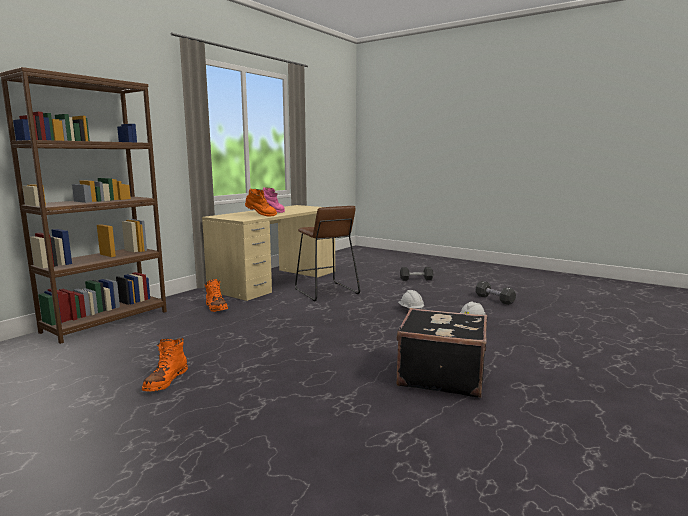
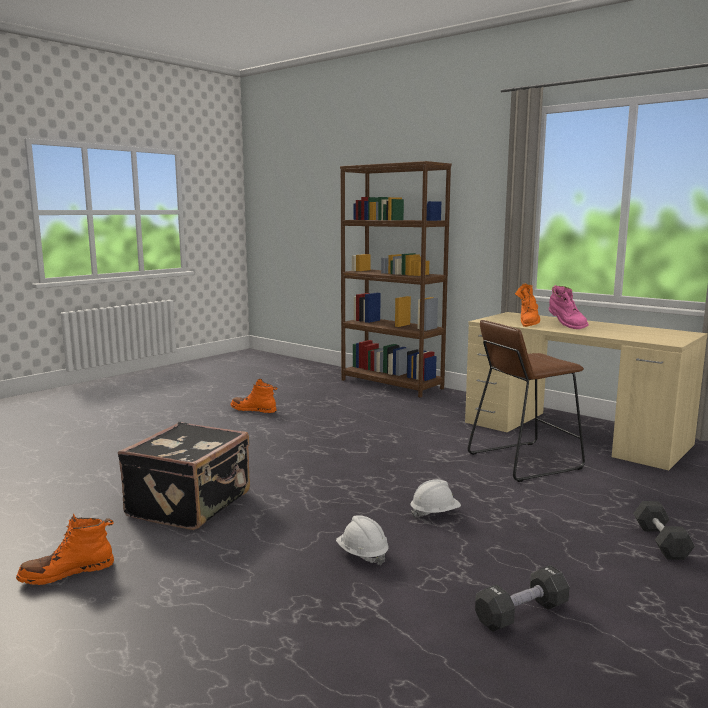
camera: 95 degrees right, 0 degrees up
(216, 307) = (435, 412): orange boot -> orange boot (67, 573)

